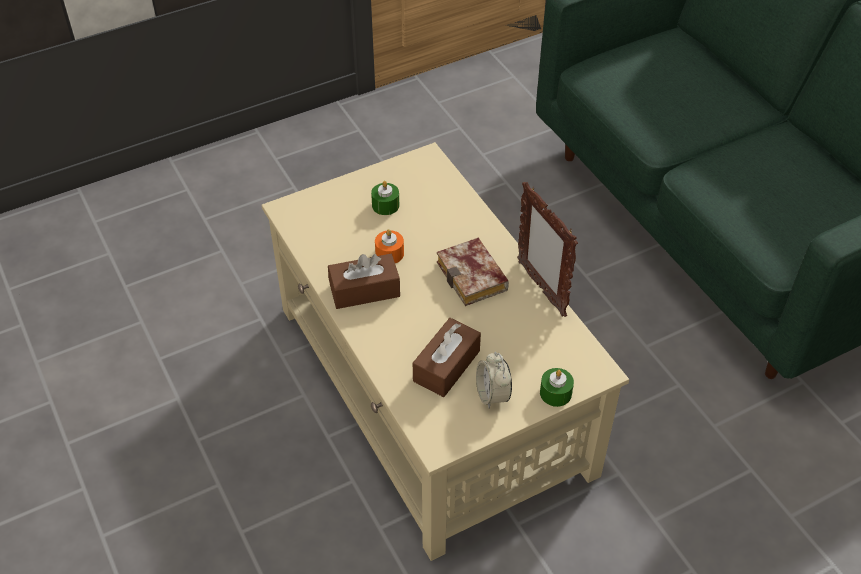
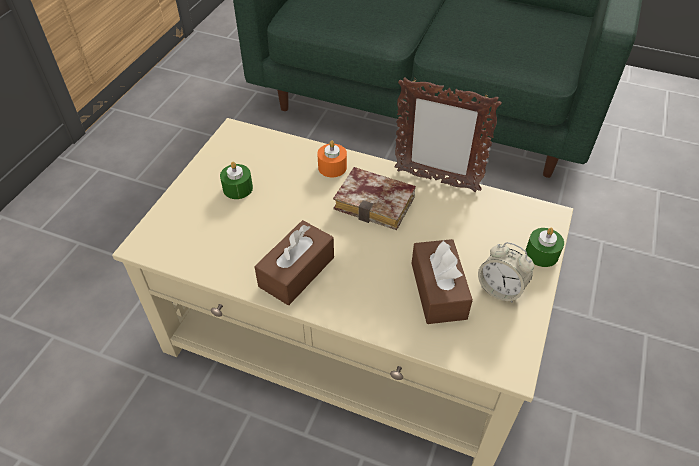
camera: 40 degrees left, 0 degrees up
(389, 253) = (285, 226): orange candle -> orange candle (332, 167)

